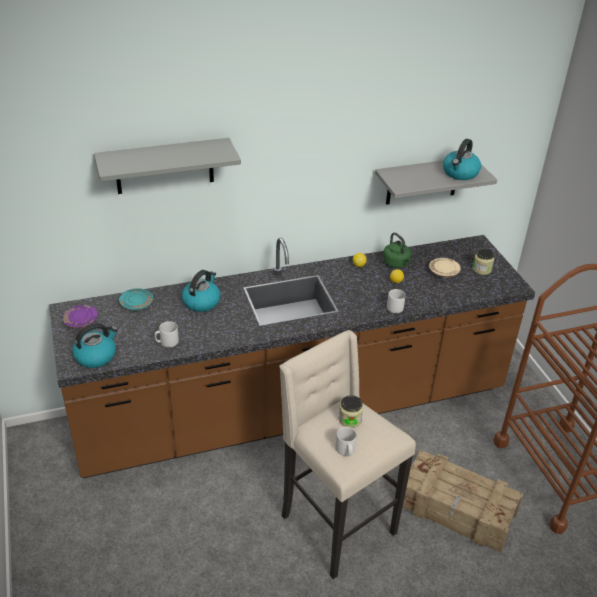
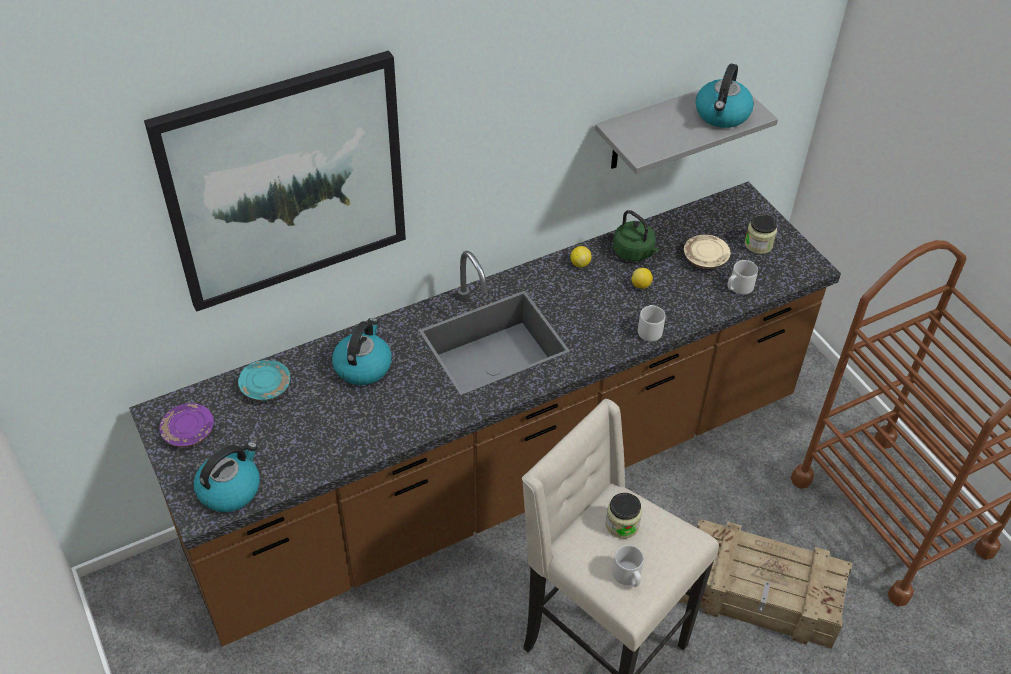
camera: 10 degrees left, 10 degrees up
(164, 166) = (286, 182): grey shelf -> picture
(167, 342) = (330, 447): grey mug -> grey mug (738, 287)

